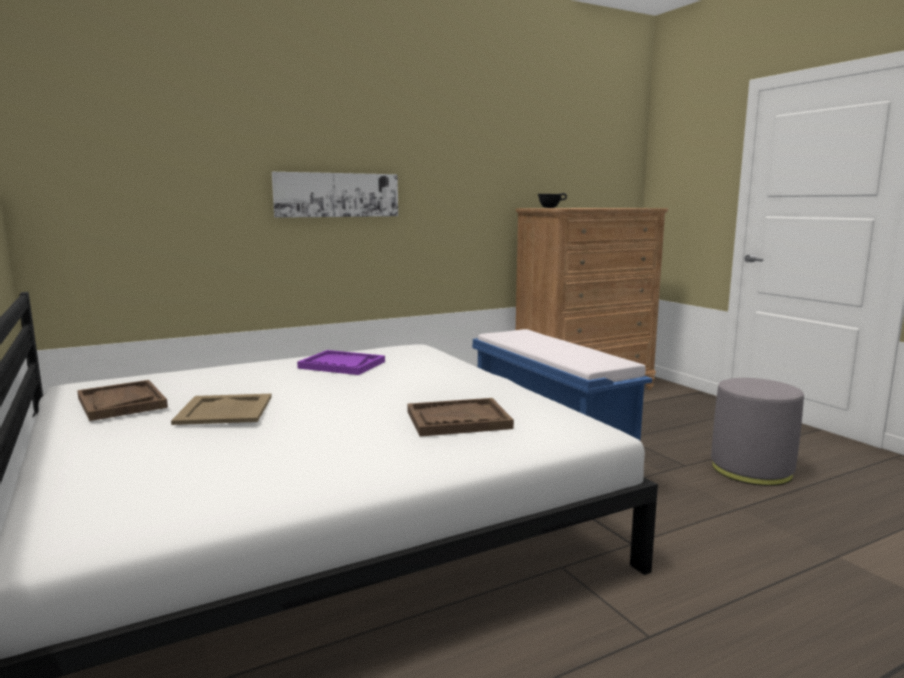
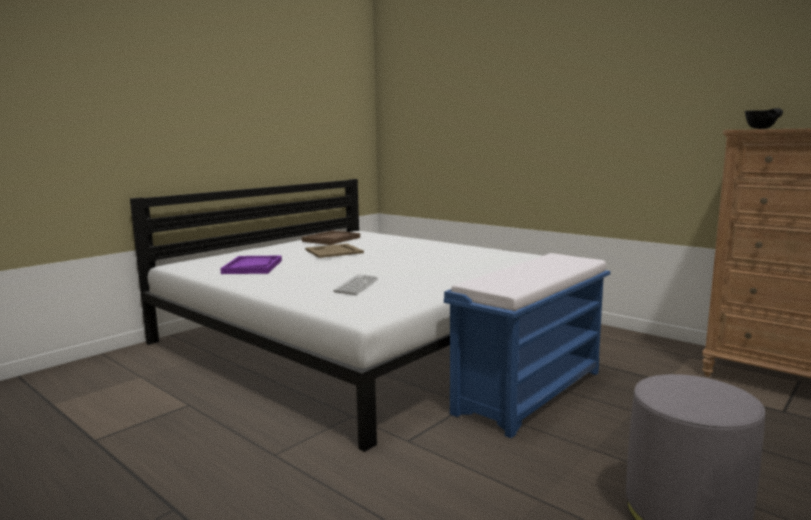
camera: 70 degrees right, 0 degrees up
(337, 195) = (543, 121): picture -> none
(341, 365) = (456, 253): purple tray -> purple tray (252, 267)
(458, 420) = (356, 286): brown tray -> keyboard

